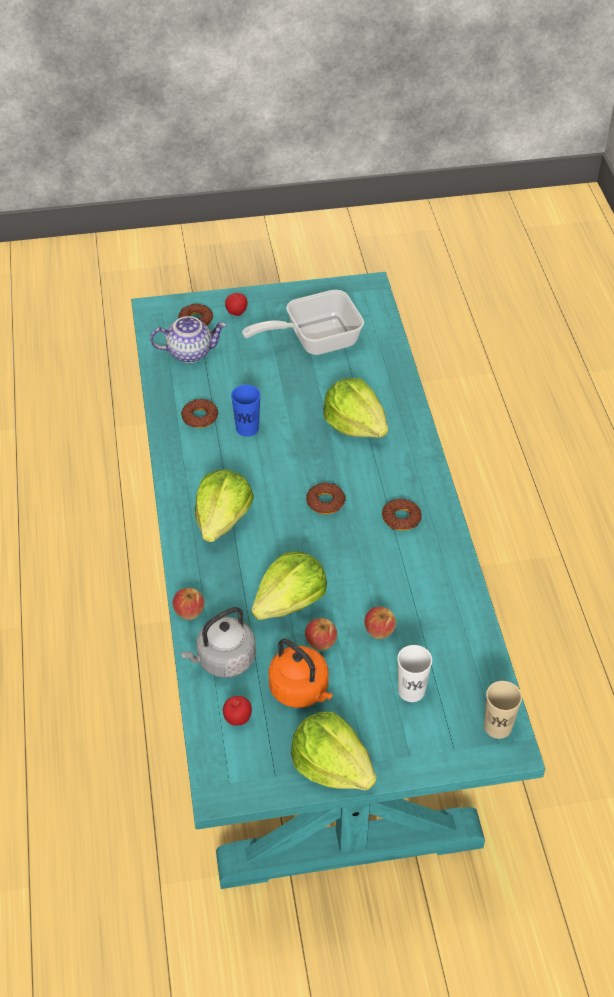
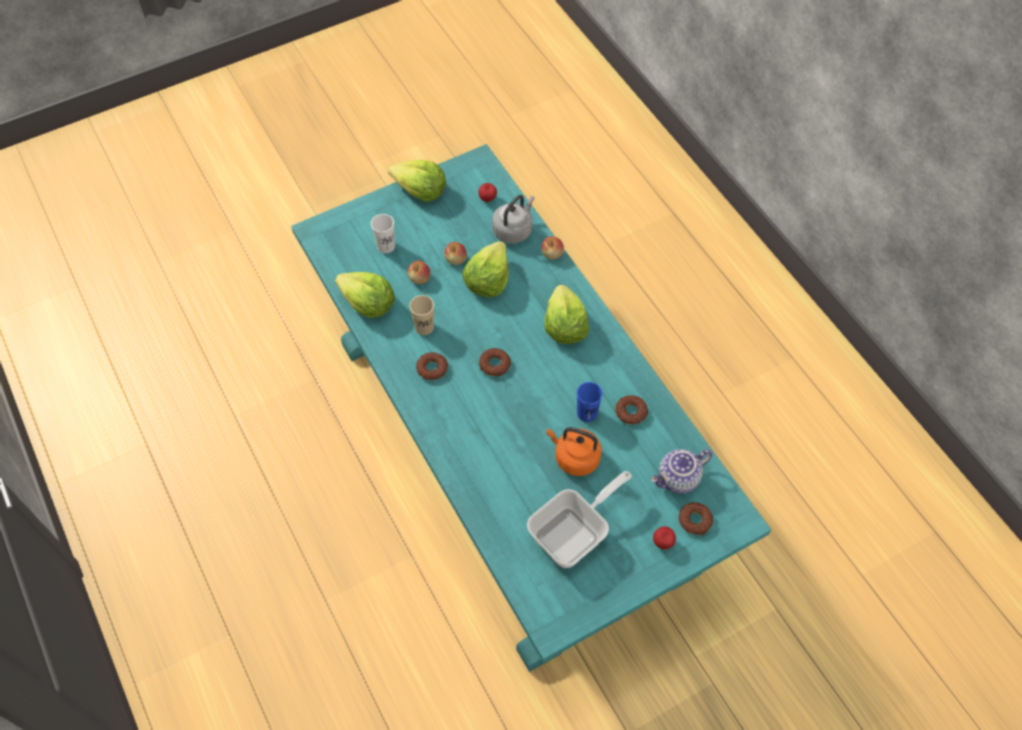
camera: 160 degrees right, 10 degrees up
(301, 690) = (456, 226): orange kettle -> orange kettle (574, 458)
(355, 424) = (499, 446): lettuce -> lettuce (368, 304)
(497, 726) = (325, 240): beige cup -> beige cup (424, 327)

